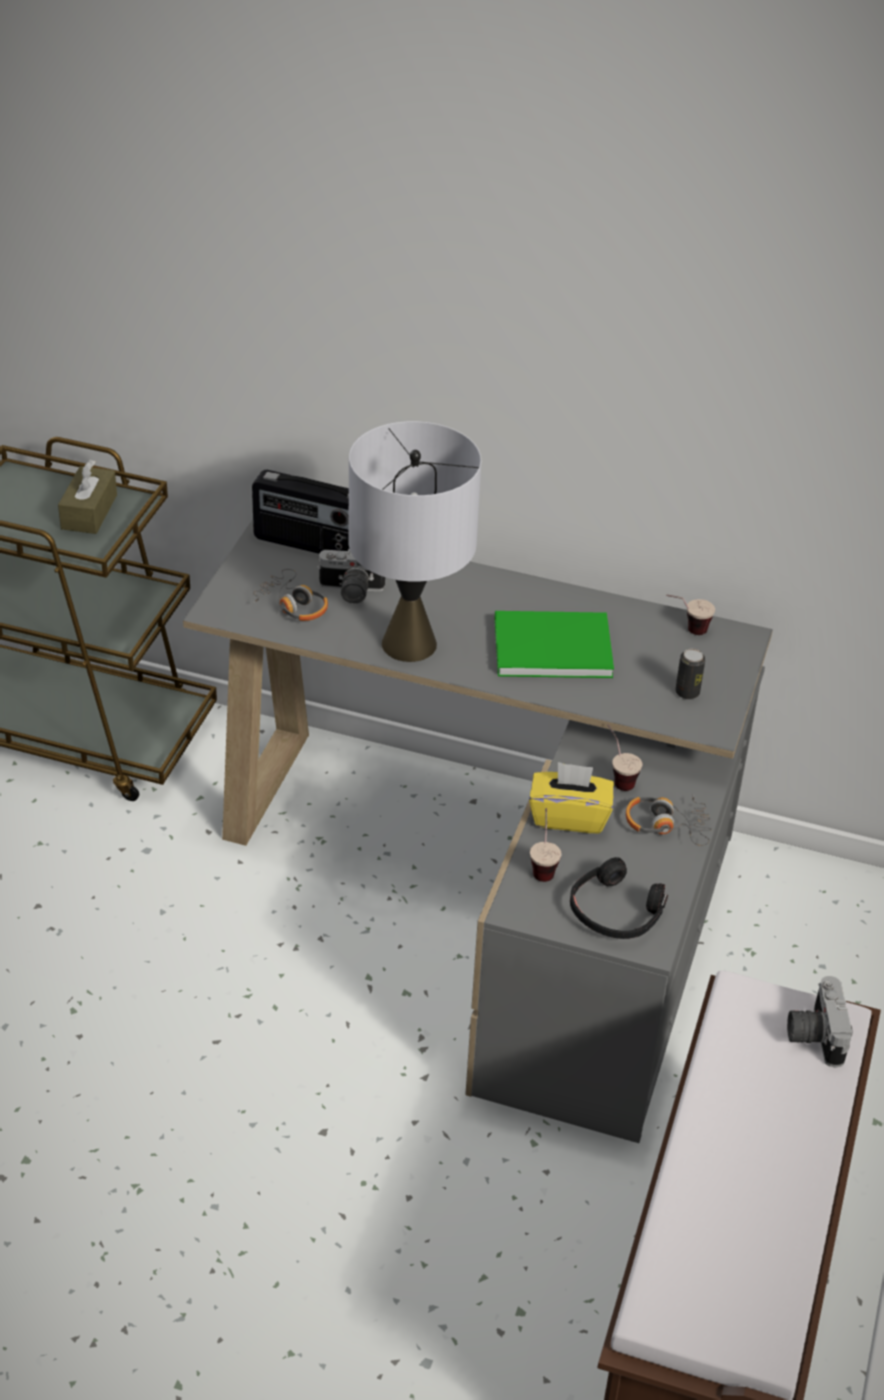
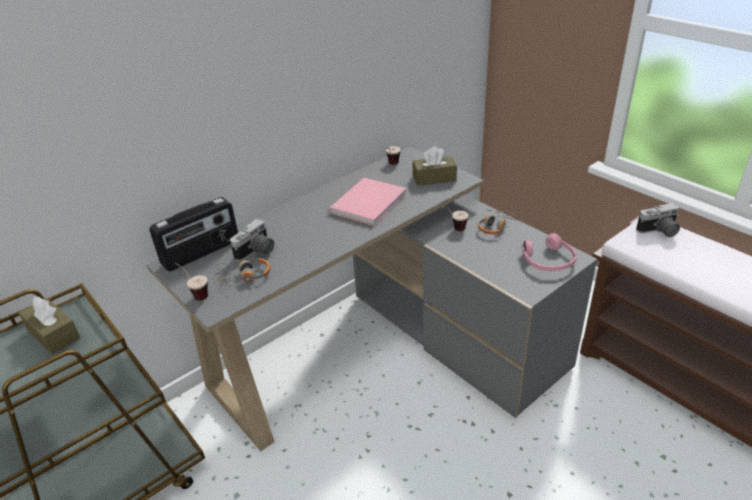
camera: 55 degrees left, 5 degrees down
(409, 644) = (321, 246): grey table lamp -> none
(543, 865) = (501, 272): cup -> cup (195, 294)
(548, 645) = (366, 203): green book -> pink book
(569, 816) = (471, 252): yellow tissue box -> none
(616, 911) = (548, 260): black headphones -> pink headphones
(687, 692) = (434, 178): can -> brown tissue box
(813, 1034) = (659, 231): camera -> camera turned 45 degrees counterclockwise

